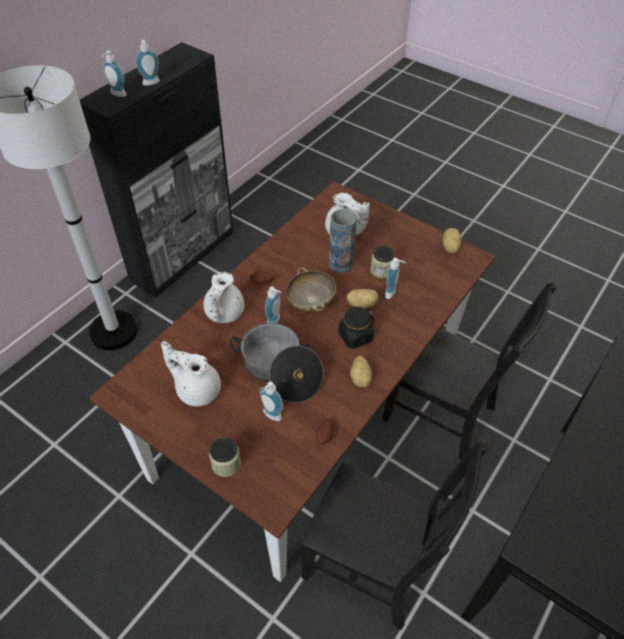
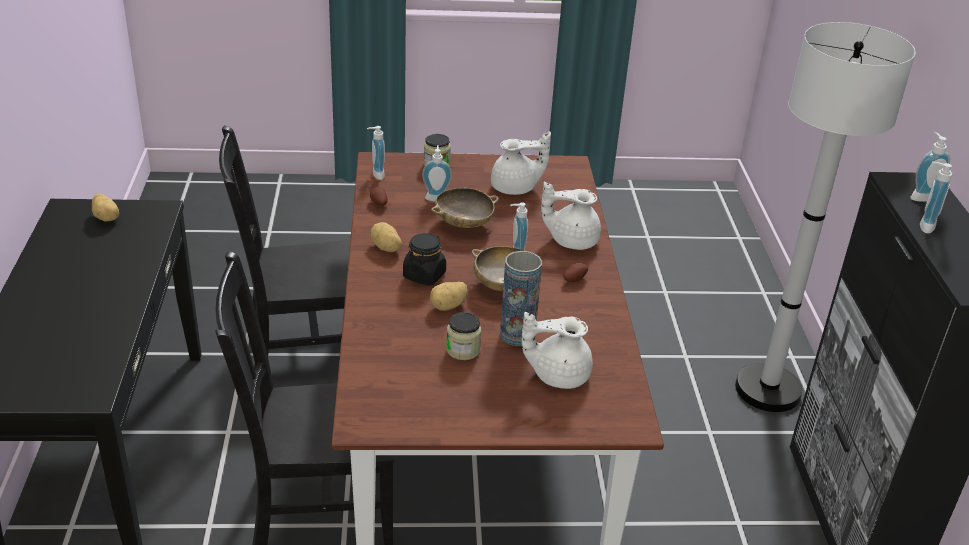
camera: 140 degrees right, 15 degrees down
(223, 313) = (571, 240): white teapot -> white teapot turned 60 degrees counterclockwise
(280, 371) = (464, 224): cooking pot -> beige bowl
(392, 293) = (426, 331): soap dispenser -> soap dispenser (376, 174)
(449, 247) = (403, 421): potato -> potato (107, 218)

